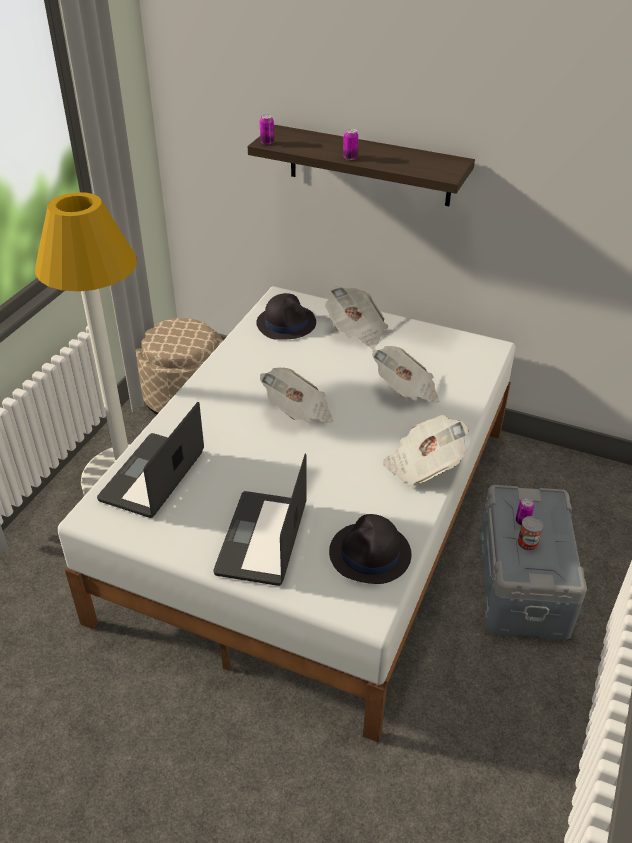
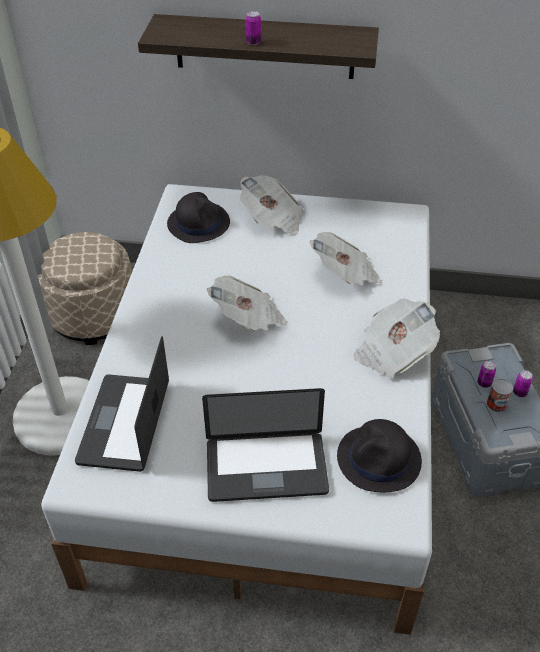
camera: 15 degrees left, 5 degrees up
(262, 539) = (266, 468): laptop -> laptop turned 90 degrees counterclockwise
(267, 142) = (157, 36): can -> can (519, 392)

